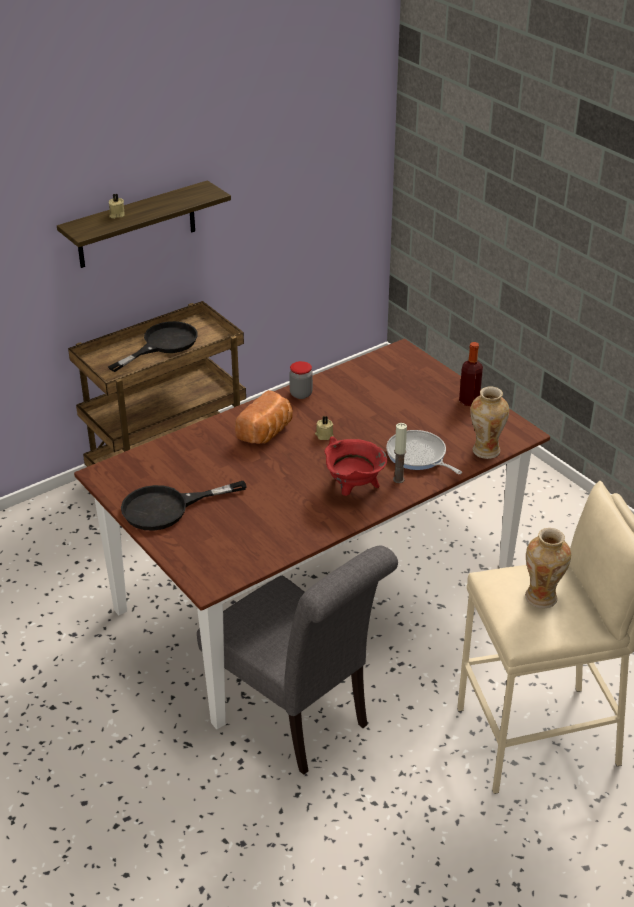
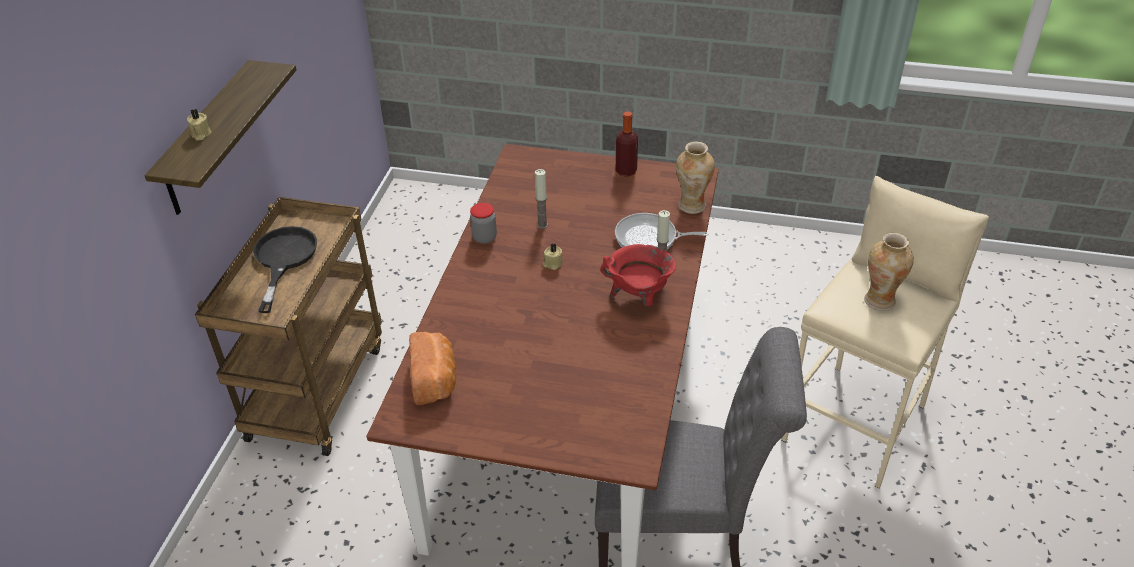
camera: 40 degrees left, 5 degrees up
(167, 508) = (505, 414): black frying pan -> none
(267, 432) = (501, 289): bread -> bread (435, 380)
(352, 406) = (542, 225): none -> candle

